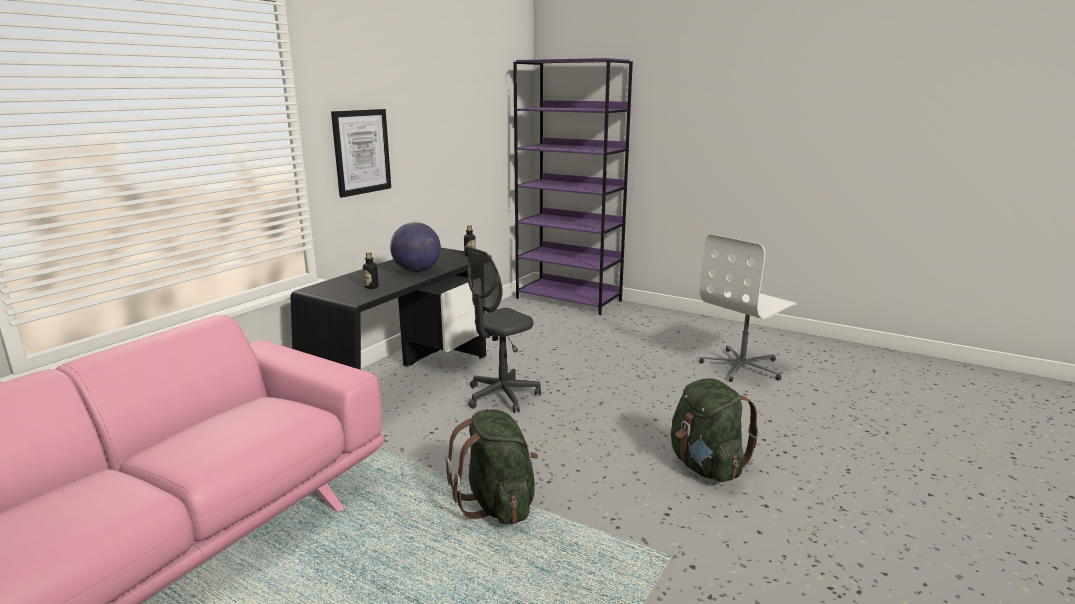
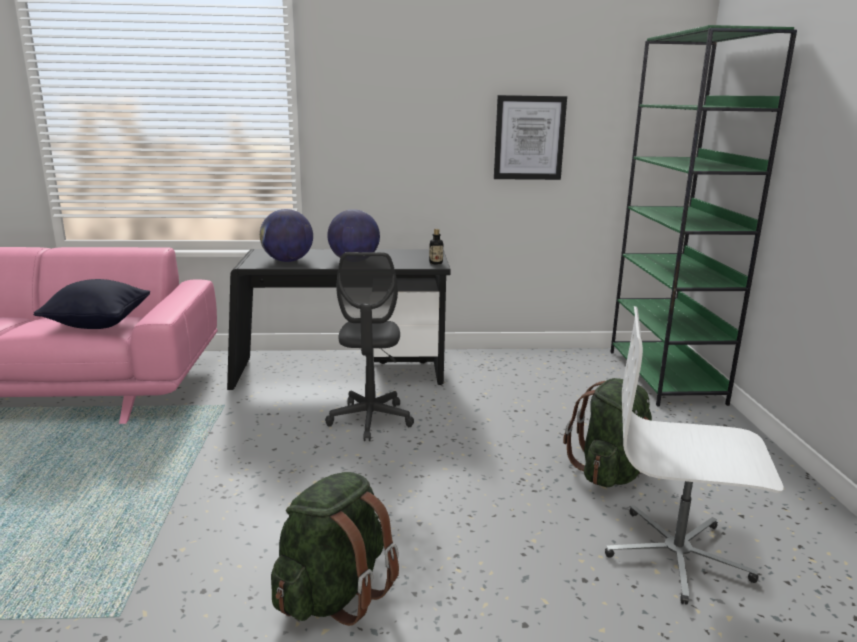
camera: 55 degrees right, 0 degrees up
(267, 417) = (98, 324): none -> black pillow
(361, 152) = (373, 135): picture -> picture (529, 138)
(371, 287) = (287, 261): bottle -> globe
(497, 504) = (167, 483): green backpack -> green backpack (611, 472)
(502, 396) = (370, 420): grey office chair -> grey office chair turned 105 degrees counterclockwise
(569, 299) = (665, 376): purple bookcase -> green bookcase

